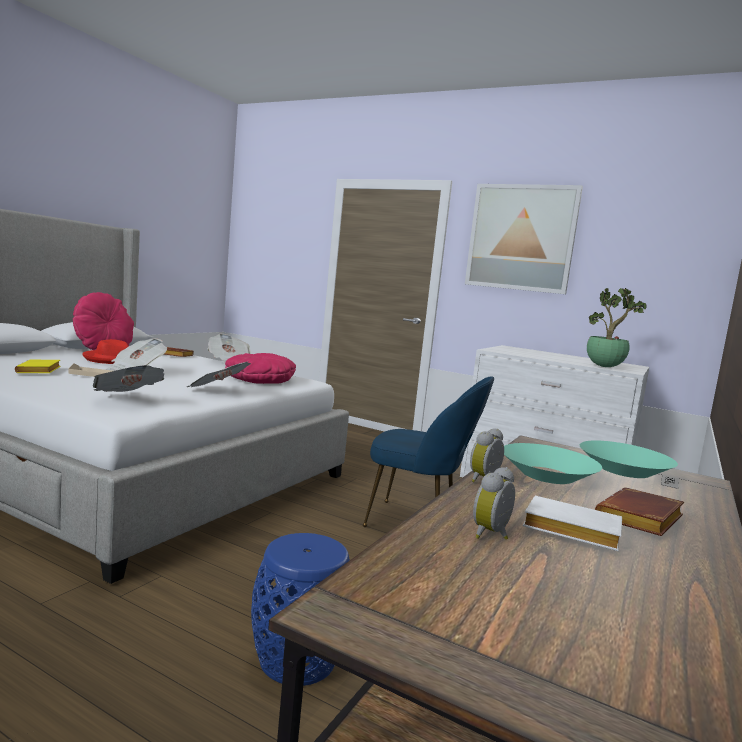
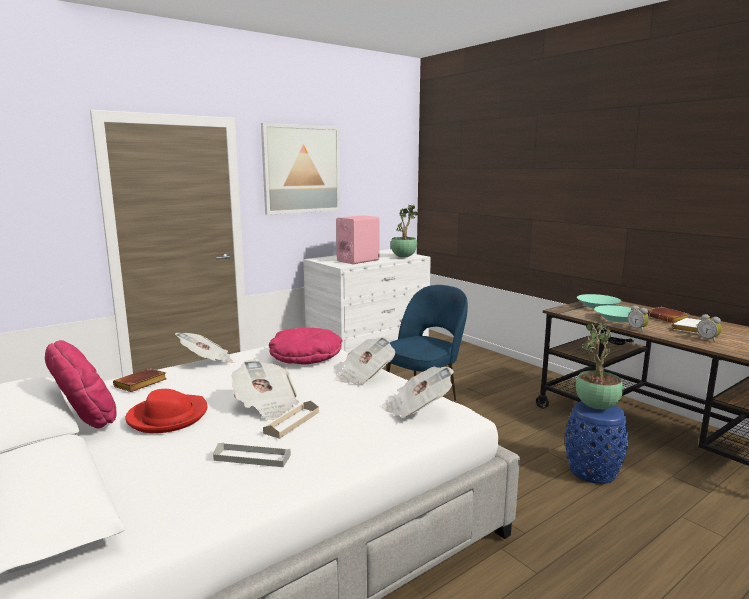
camera: 65 degrees left, 5 degrees up
(39, 371) = (252, 458): yellow book -> grey tray
(310, 547) = (596, 407): none -> potted plant
(536, 355) = (358, 260): none -> pink speaker

